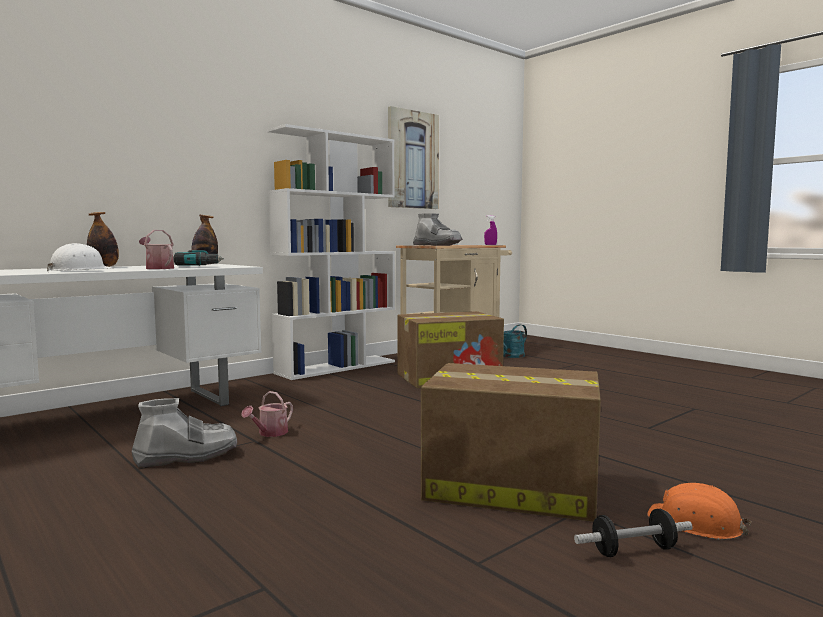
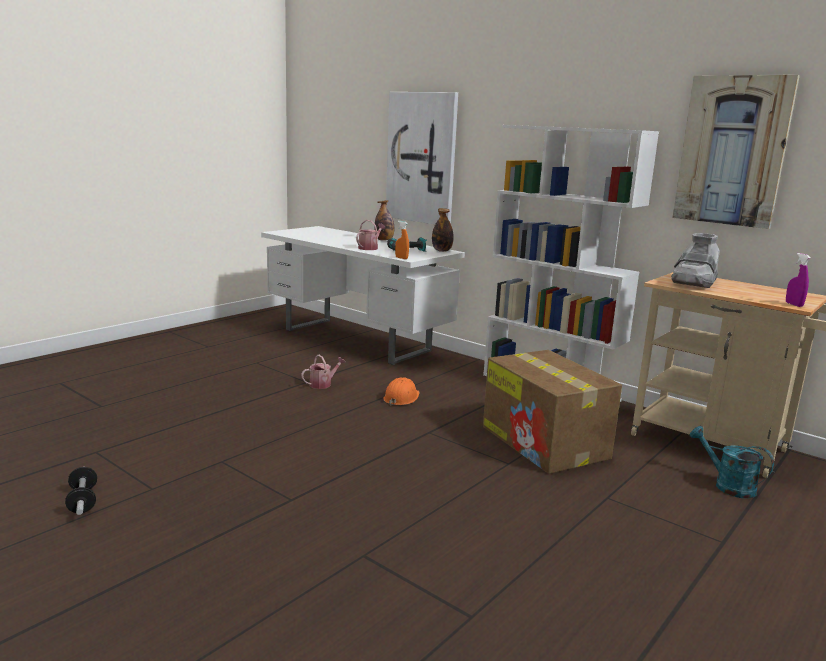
camera: 80 degrees right, 10 degrees up
(79, 271) = (332, 241): white hard hat -> none
(133, 157) = (422, 158): none -> picture
(187, 456) = (276, 369): grey boot -> none
(238, 266) = (401, 258): none -> orange spray bottle
(270, 433) = (323, 384): watering can -> watering can turned 120 degrees clockwise
(508, 487) = (202, 464): cardboard box -> none
(695, 523) = (109, 534): orange hard hat -> orange hard hat (401, 398)

